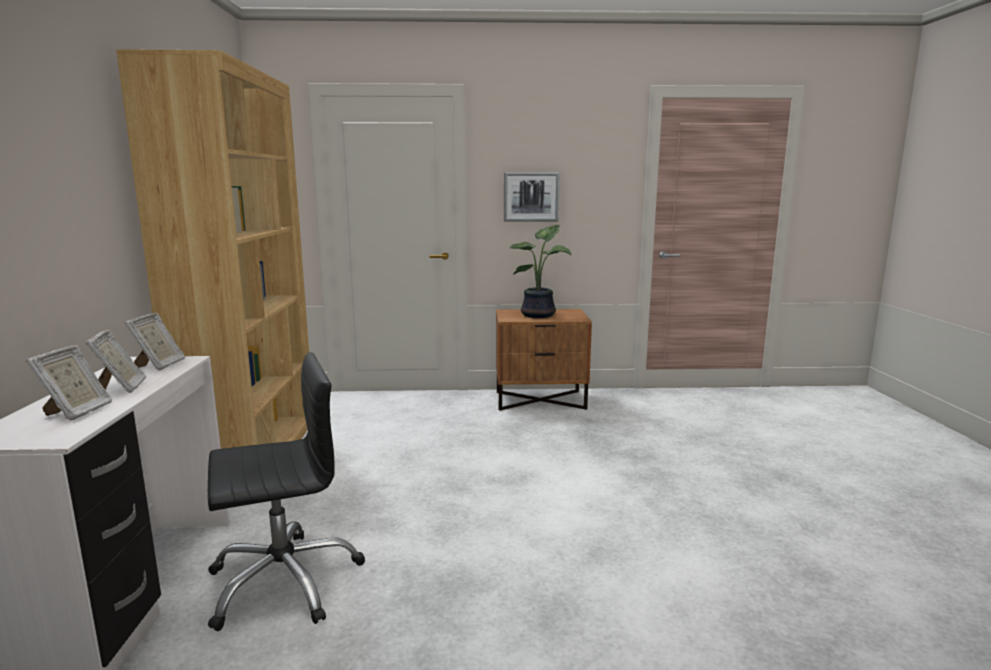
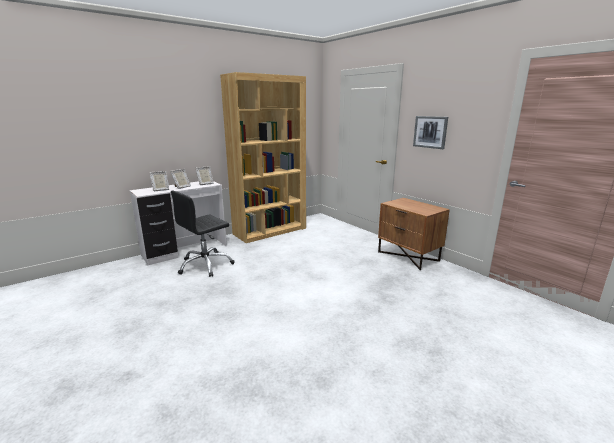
camera: 55 degrees right, 5 degrees up
(284, 581) = (205, 265): black office chair -> black office chair turned 105 degrees clockwise
(540, 315) = (412, 205): potted plant -> none

